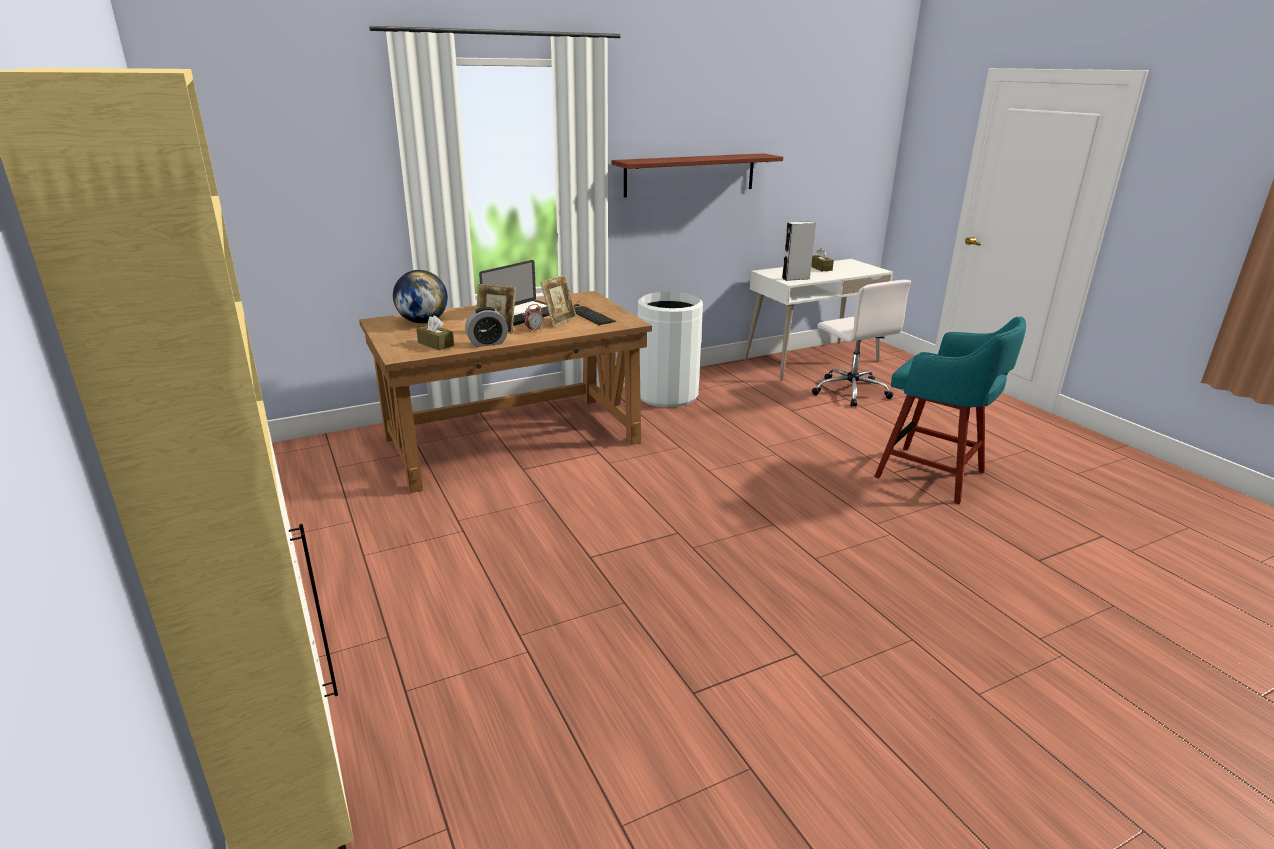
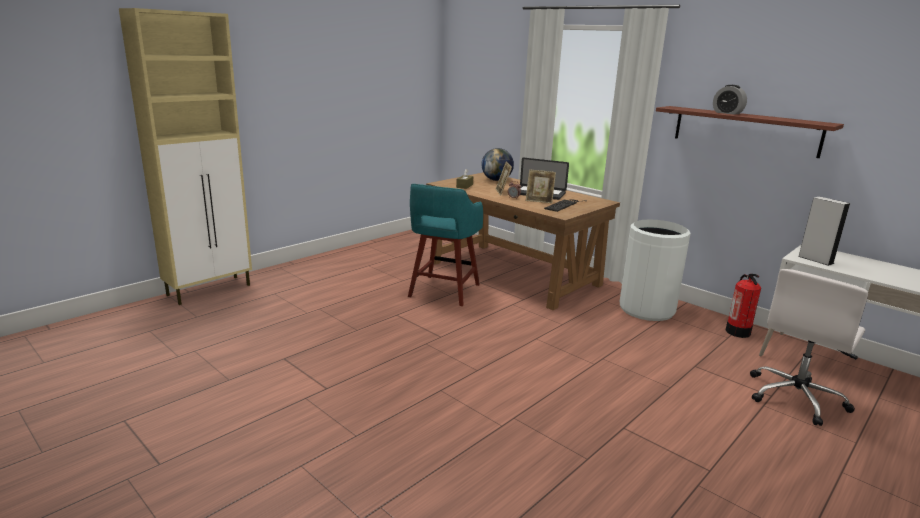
camera: 70 degrees right, 5 degrees down
(487, 343) = (478, 193): alarm clock -> alarm clock (727, 113)
(734, 373) = (738, 332): none -> fire extinguisher
(820, 268) = (888, 269): brown tissue box -> none
(933, 475) = (642, 454): turquoise stool -> turquoise stool (443, 291)

